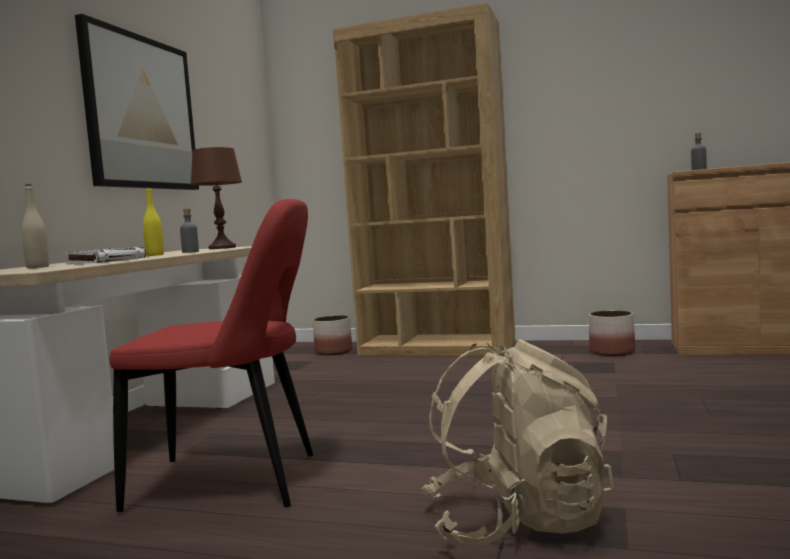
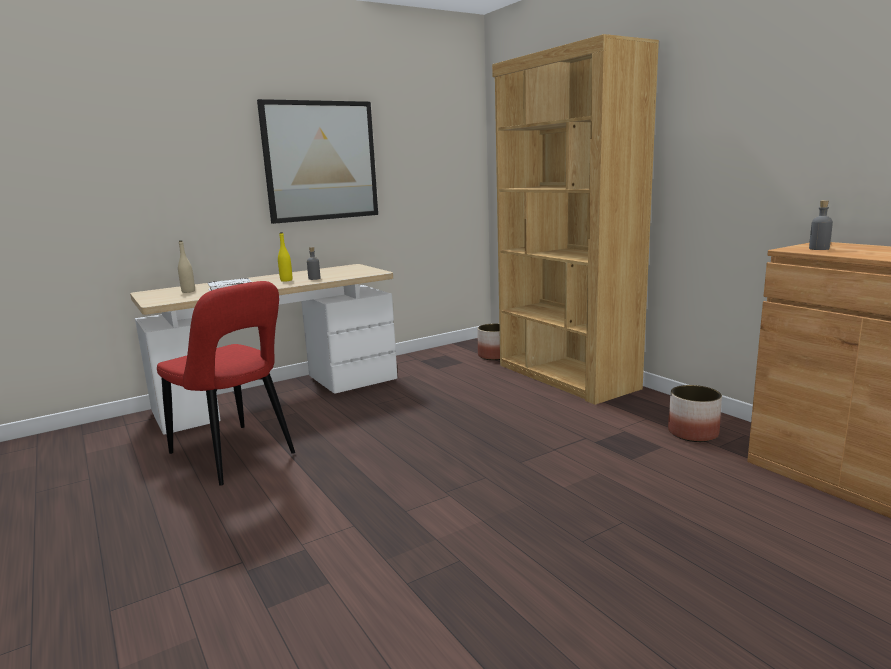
camera: 40 degrees right, 10 degrees up
(222, 248) = (360, 271): brown table lamp -> none
(517, 522) = (267, 556): beige backpack -> none

